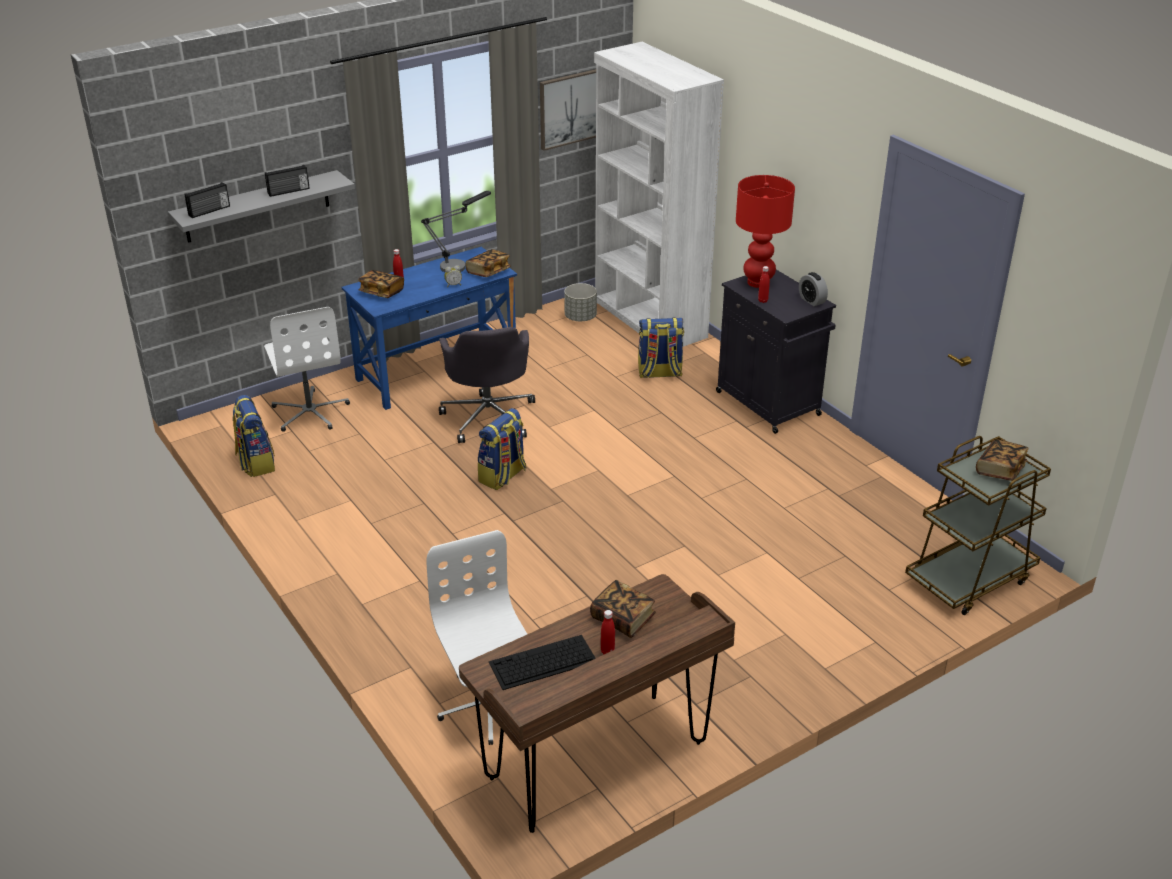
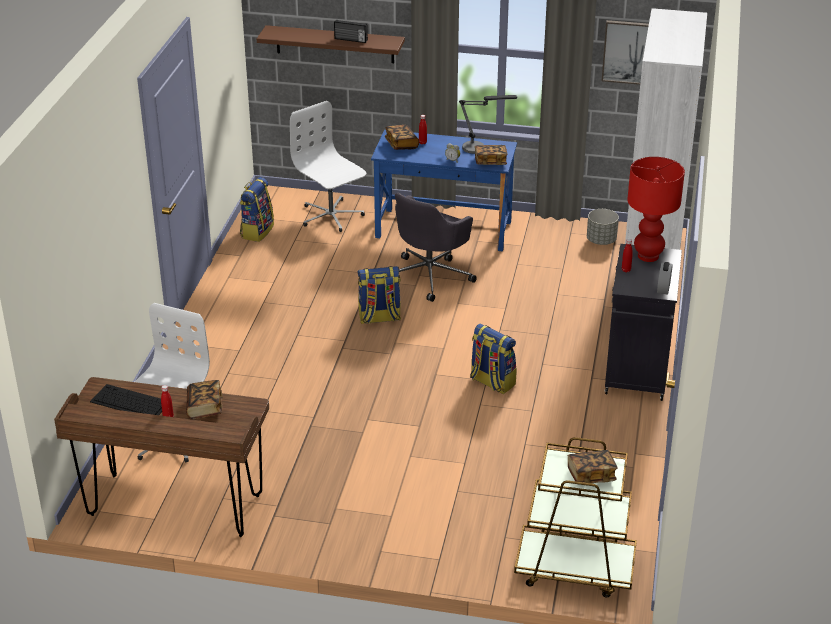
camera: 45 degrees right, 0 degrees up
(209, 211) = (286, 34): radio -> none
(257, 206) = (335, 44): grey shelf -> brown shelf
(310, 412) = (331, 216): white office chair -> white office chair turned 120 degrees clockwise
(659, 373) = (592, 308): backpack -> backpack (491, 382)

